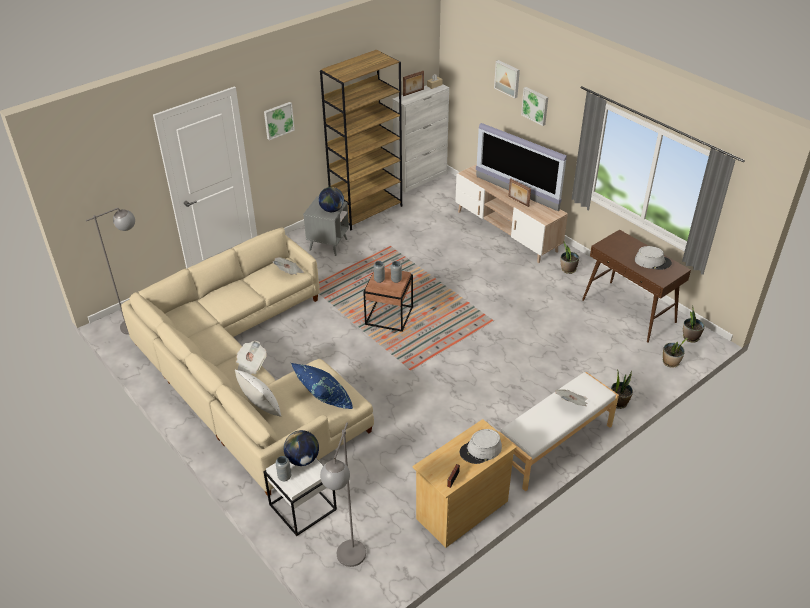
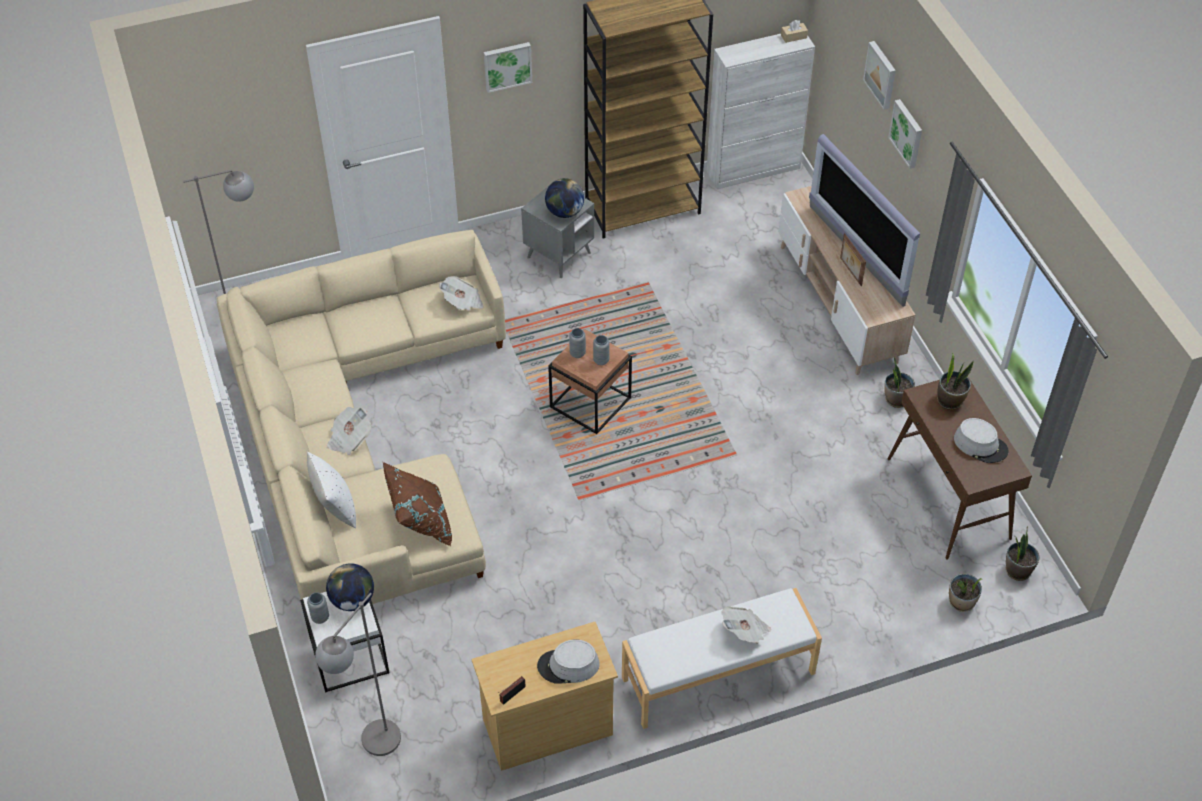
camera: 20 degrees right, 10 degrees up
(324, 400) = (420, 521): blue pillow -> brown pillow
(413, 93) = (753, 44): picture frame -> none
(618, 402) = (846, 641): potted plant -> potted plant (950, 400)

